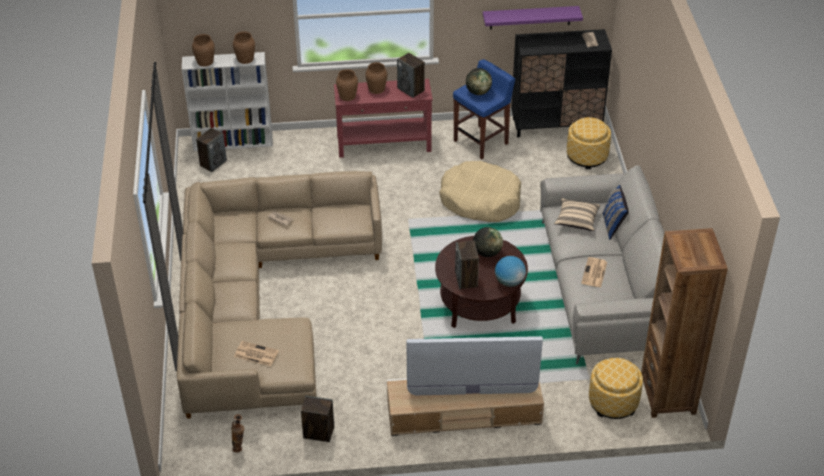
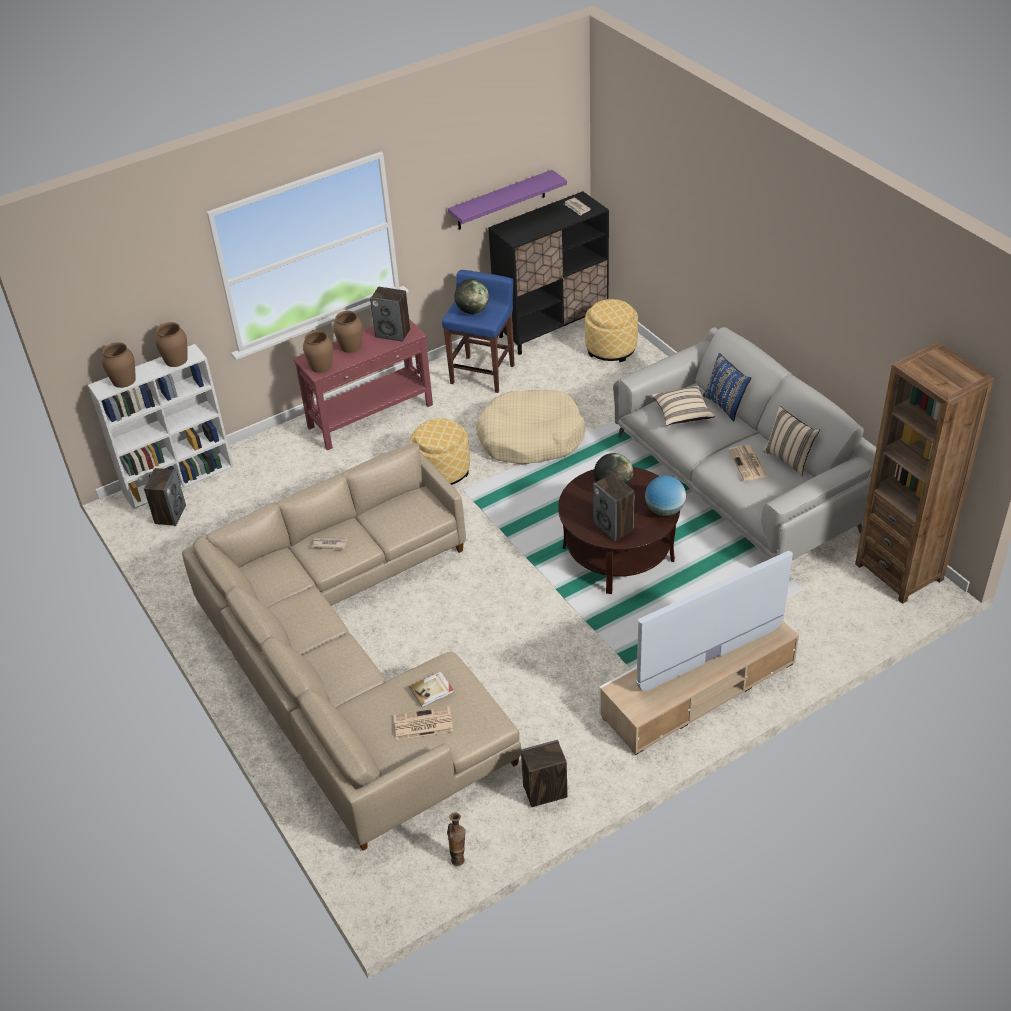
camera: 25 degrees left, 0 degrees up
(276, 336) = (432, 690): none -> book
(613, 402) = (849, 604): ottoman -> ottoman (442, 471)
(627, 281) = (788, 459): none -> beige pillow

